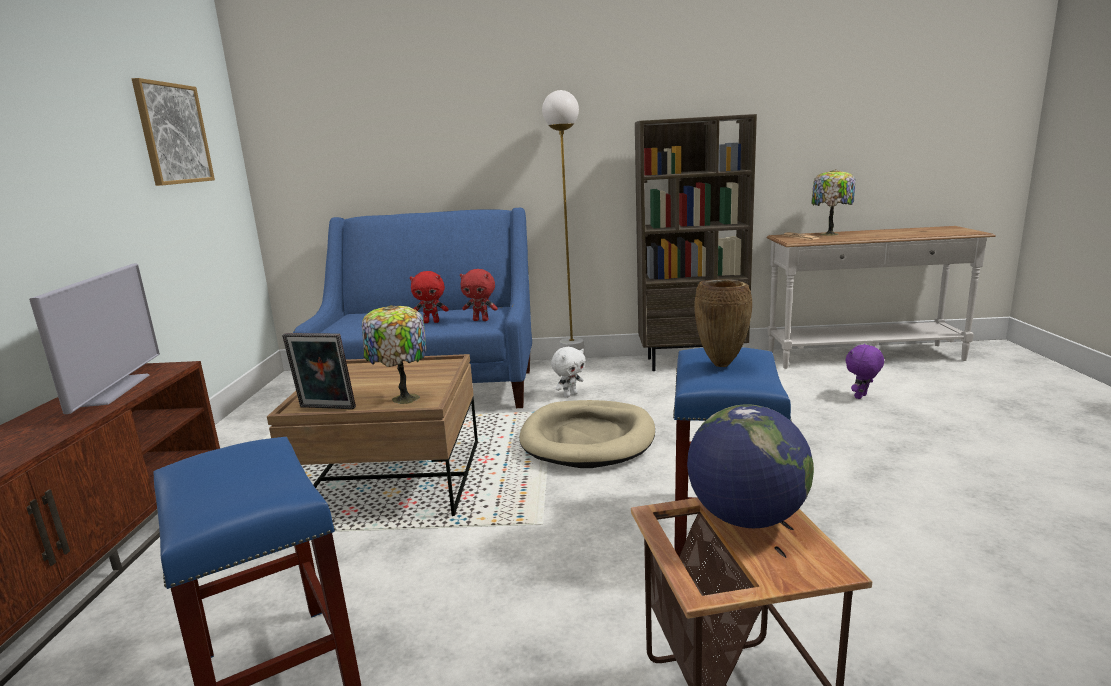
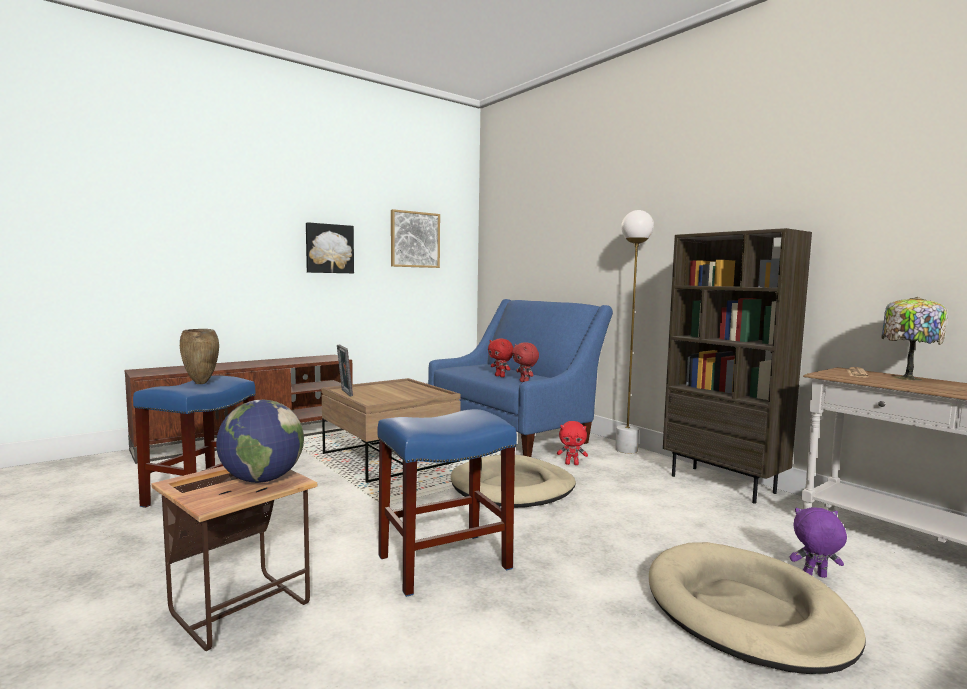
camera: 50 degrees right, 10 degrees down
(62, 161) = (329, 248): none -> picture
(114, 390) = (301, 360): television -> none
(403, 398) = (375, 399): table lamp -> none
(570, 395) = (572, 464): white plush toy -> red plush toy
(722, 364) = (450, 418): brown vase -> brown vase (201, 383)
(896, 435) = (746, 611): none -> beige dog bed

